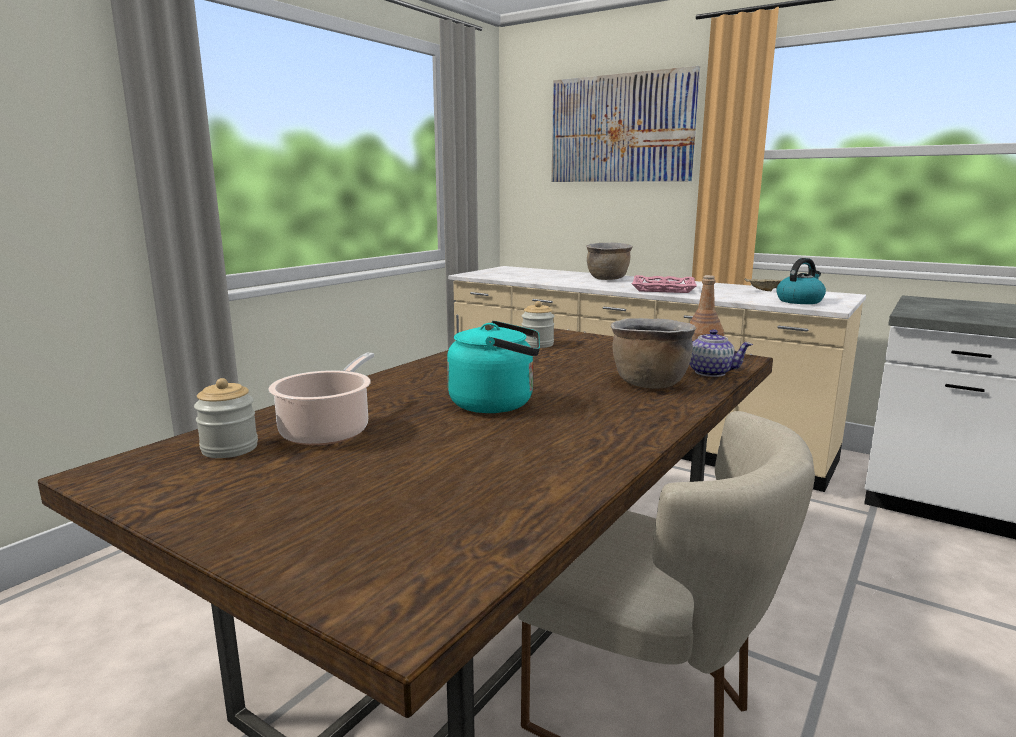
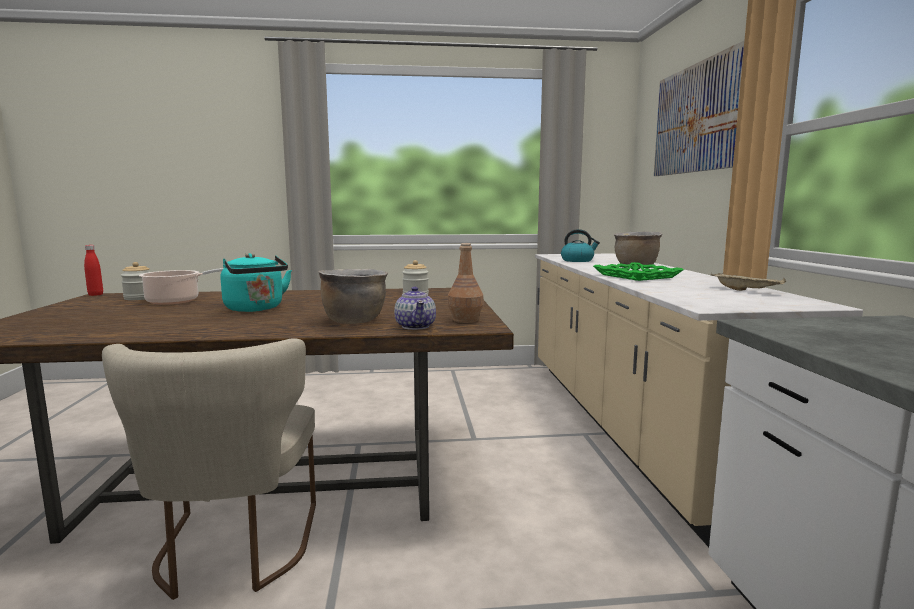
camera: 50 degrees right, 5 degrees down
(85, 474) = (95, 294): none -> red bottle
(663, 288) = (637, 276): pink tray -> green tray
(799, 301) = (712, 299): kettle -> kettle (577, 260)

